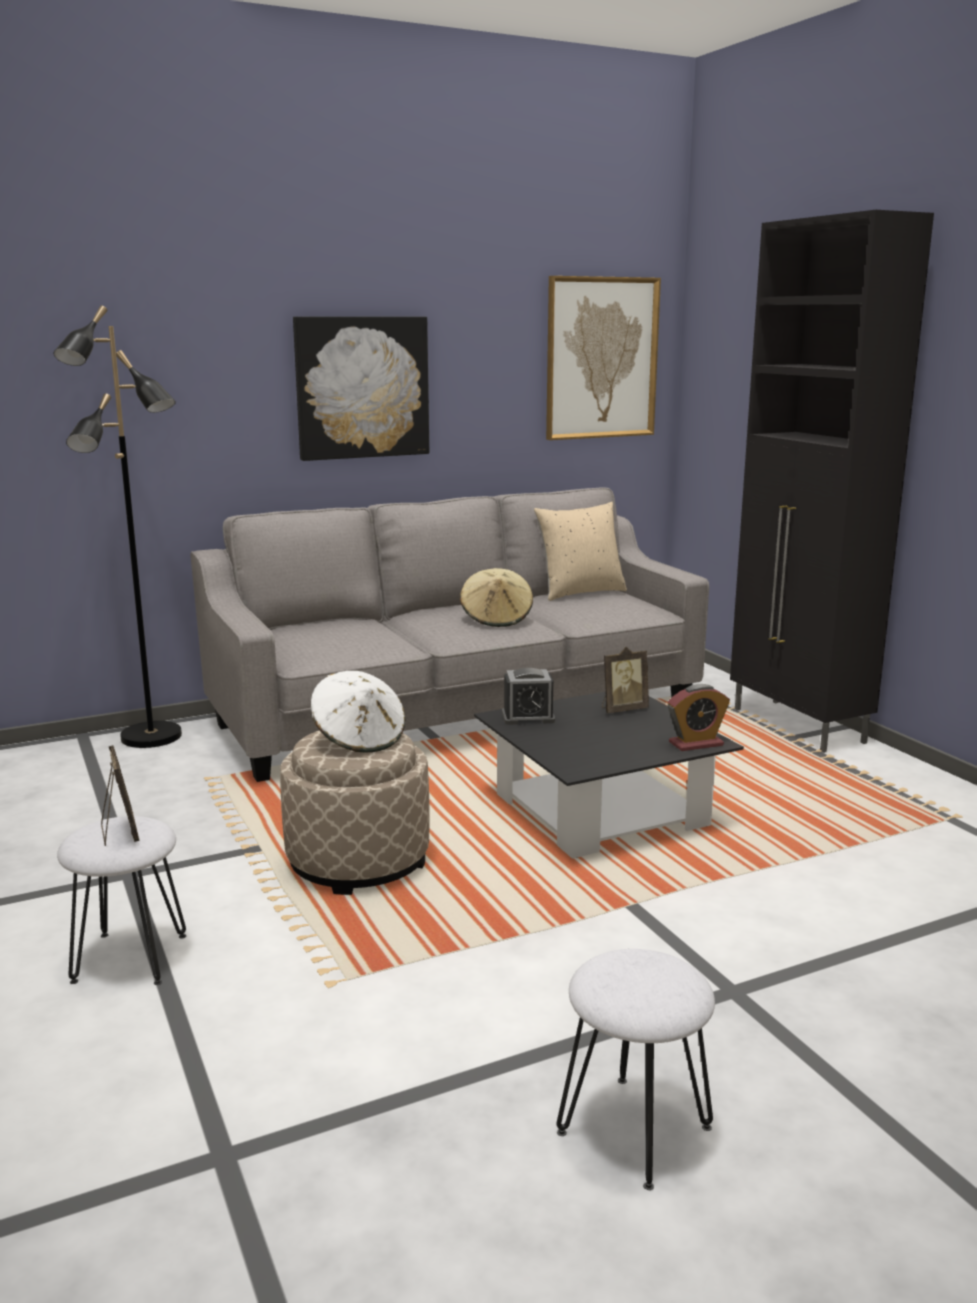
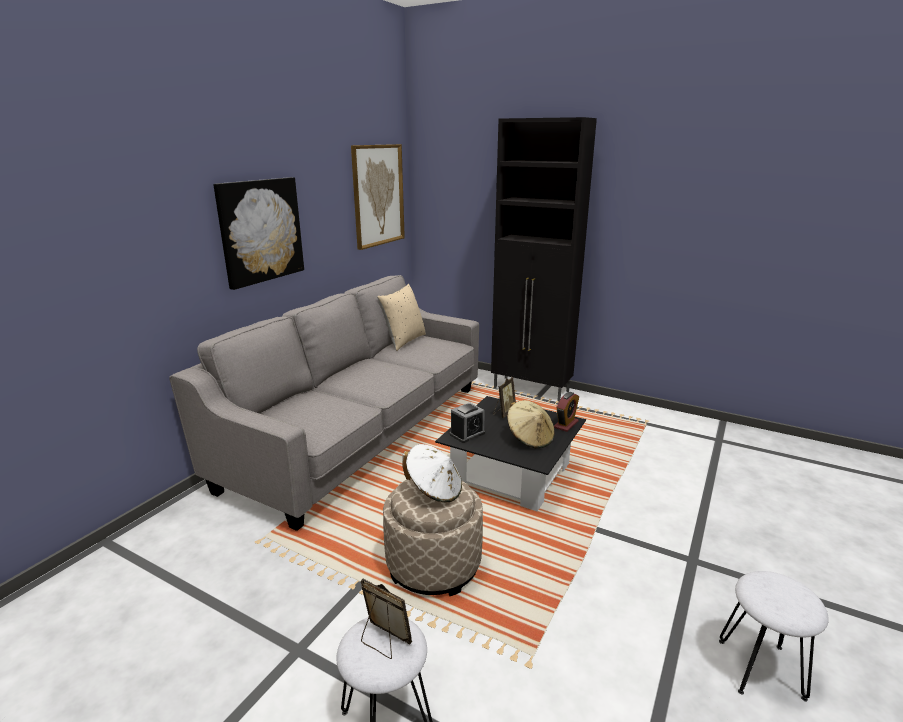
camera: 35 degrees left, 5 degrees up
(151, 737) = (169, 523): black floor lamp -> none
(496, 619) = (388, 372): beige hat -> beige hat (530, 438)

